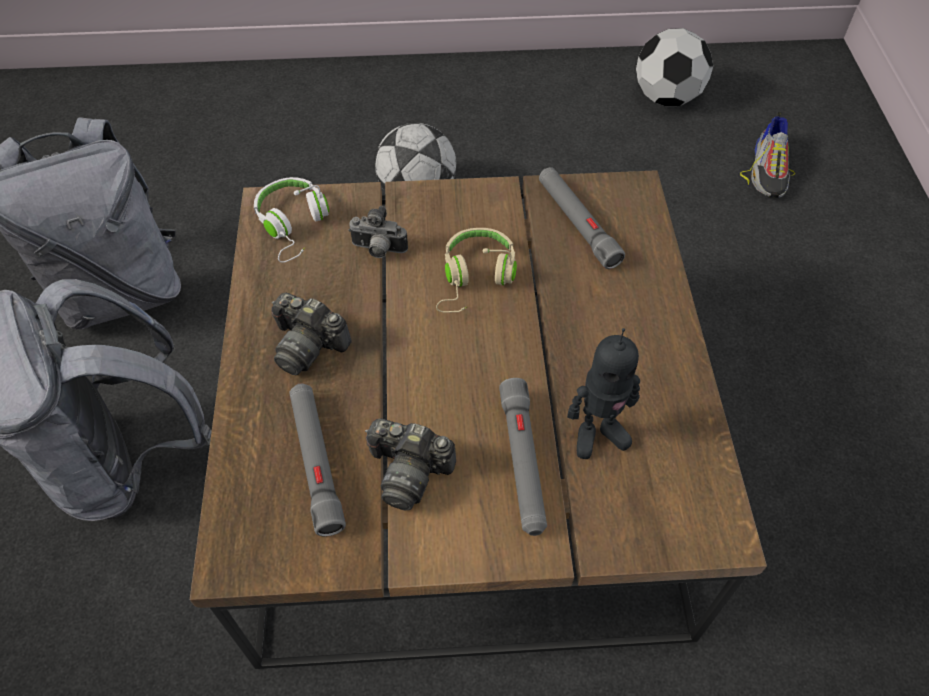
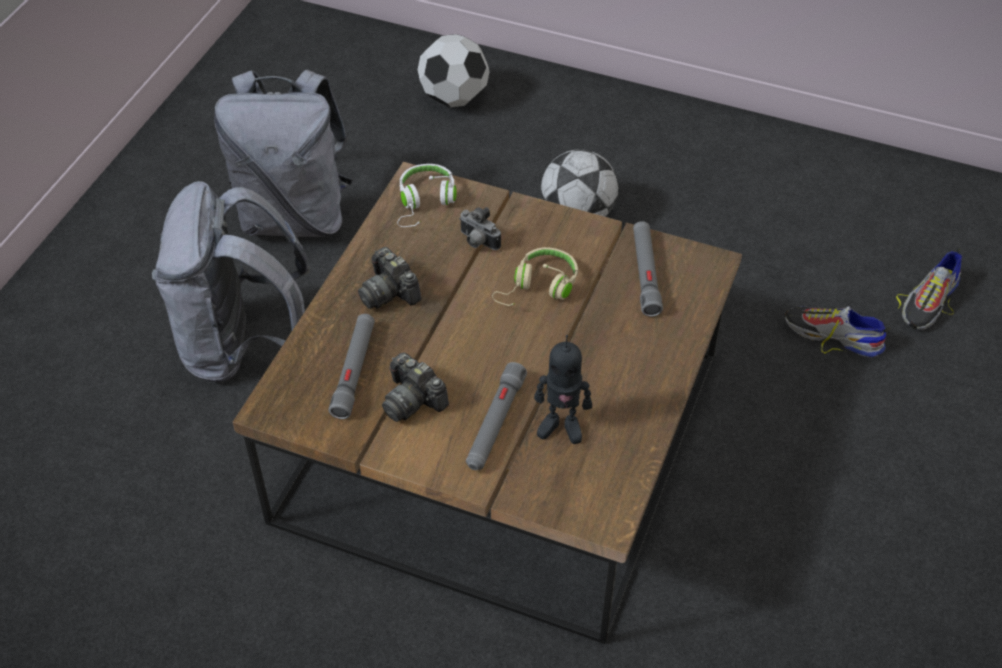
camera: 25 degrees right, 5 degrees down
(666, 98) = (870, 201): football -> football (454, 98)
(710, 229) = (832, 335): none -> shoe

